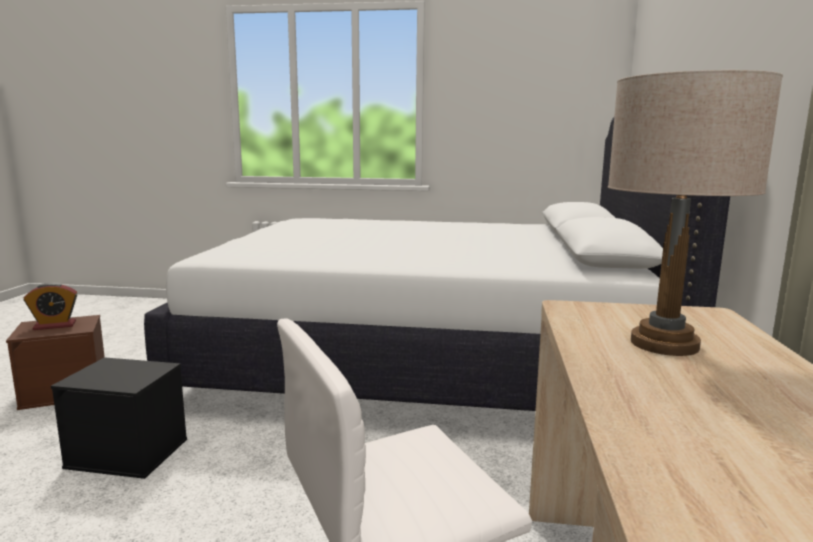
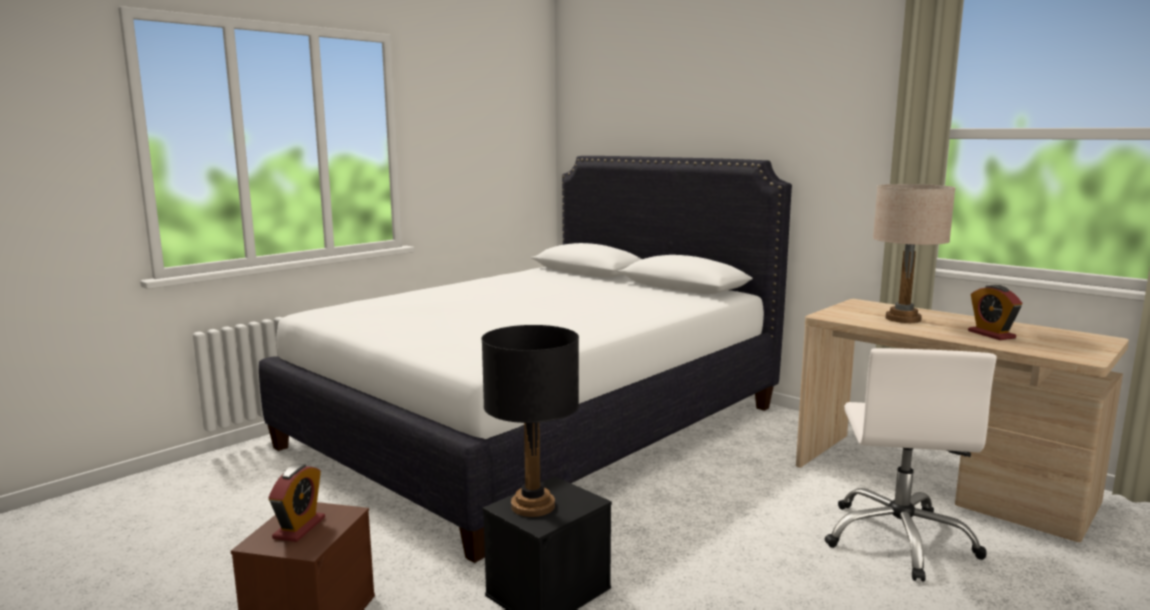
camera: 55 degrees left, 0 degrees up
(112, 370) = (532, 506): none -> black table lamp
(711, 418) = (991, 334): none -> alarm clock

